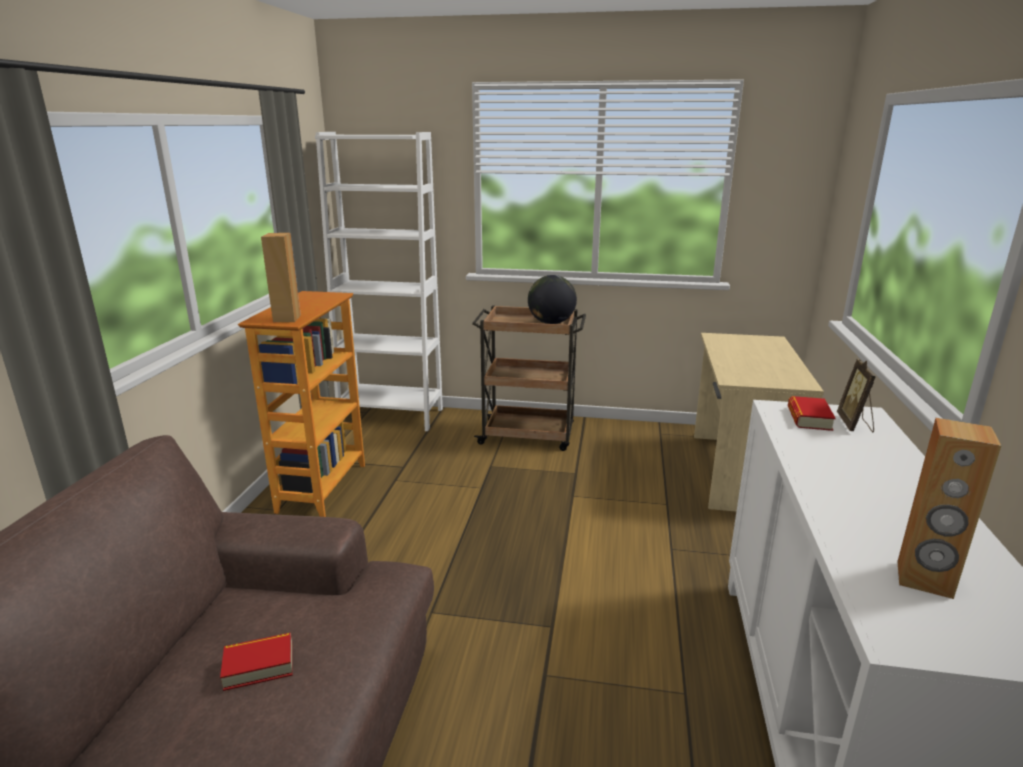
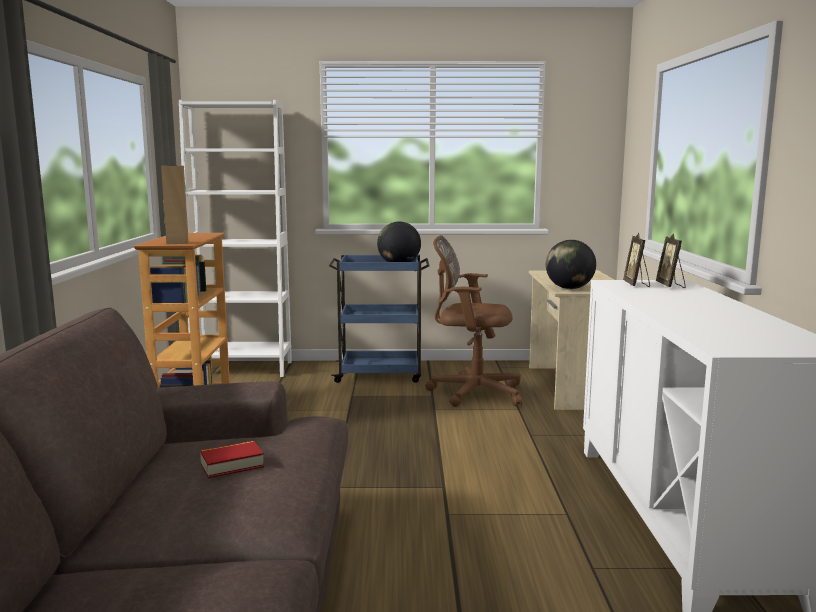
camera: 10 degrees left, 10 degrees down
(529, 435) = (381, 374): brown cart -> blue cart
(620, 472) = (471, 392): none -> brown office chair
(739, 375) = (569, 288): none -> globe
(809, 418) = (636, 285): book -> picture frame
(924, 580) = (737, 332): brown speaker -> none

